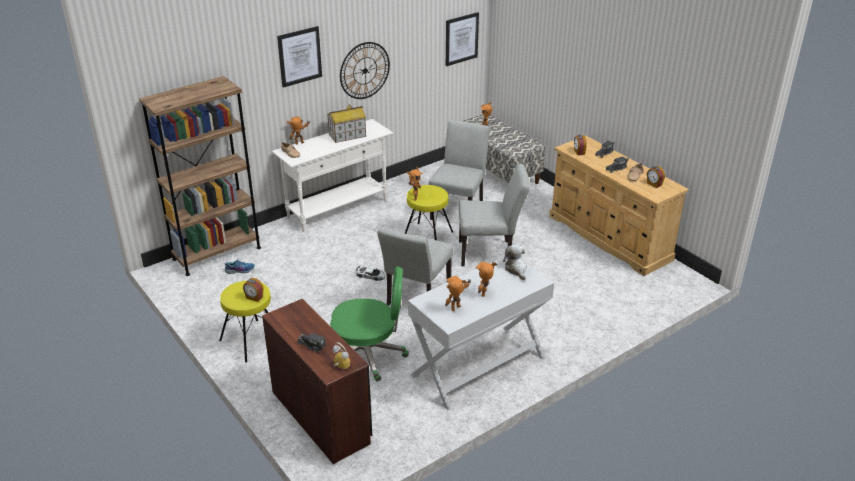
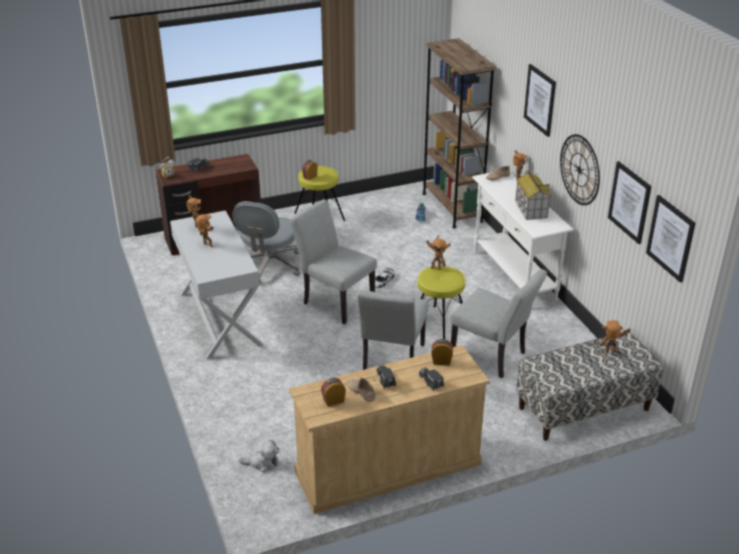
camera: 105 degrees right, 0 degrees up
(369, 355) = (269, 266): green office chair -> grey office chair
(421, 48) = (629, 202): none -> picture
(516, 269) = (230, 268): plush toy -> plush toy (262, 463)

